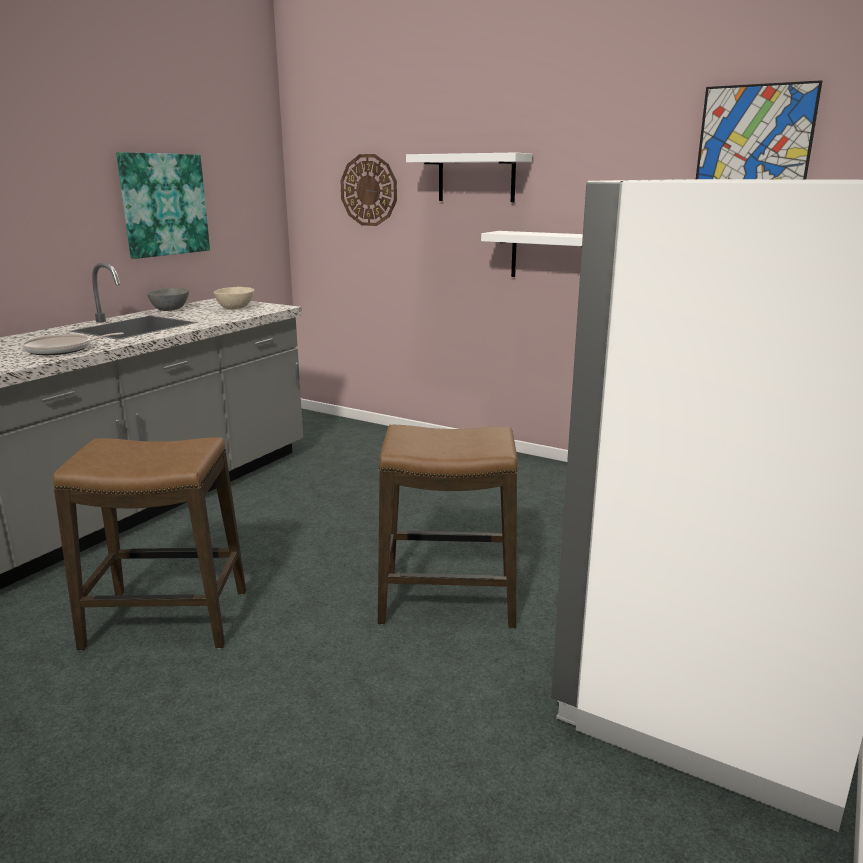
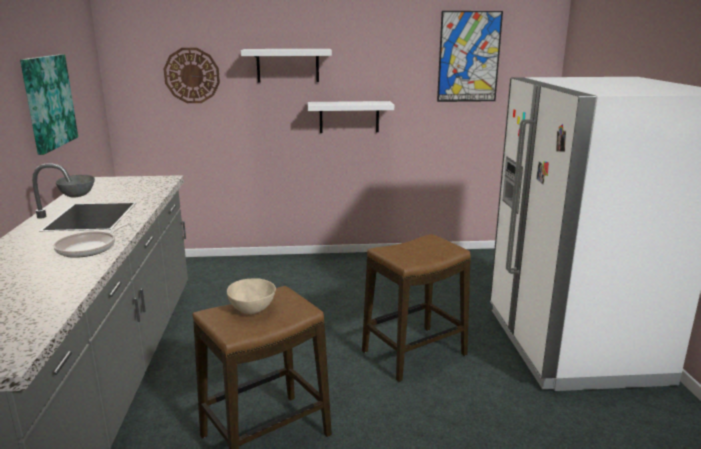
camera: 35 degrees left, 0 degrees up
(236, 308) = (134, 185): beige bowl -> beige bowl (252, 308)

